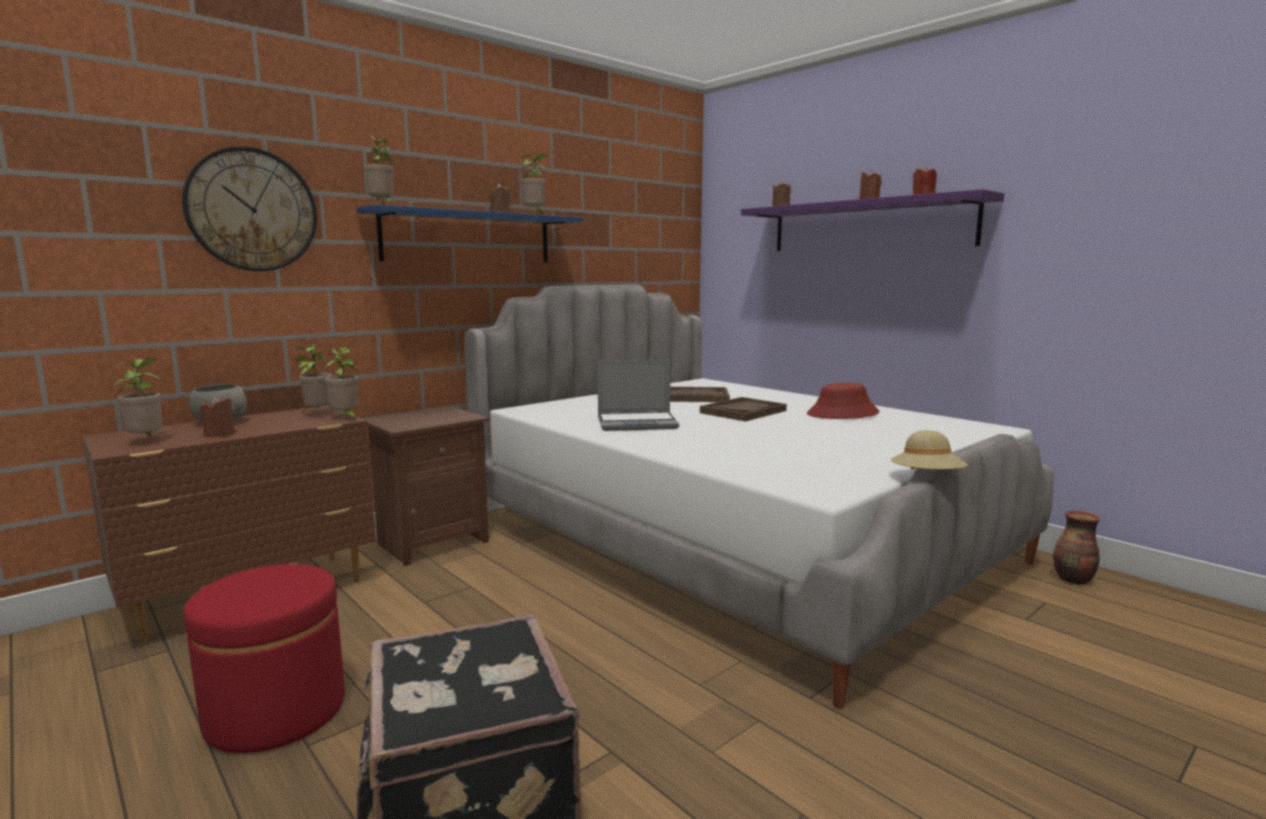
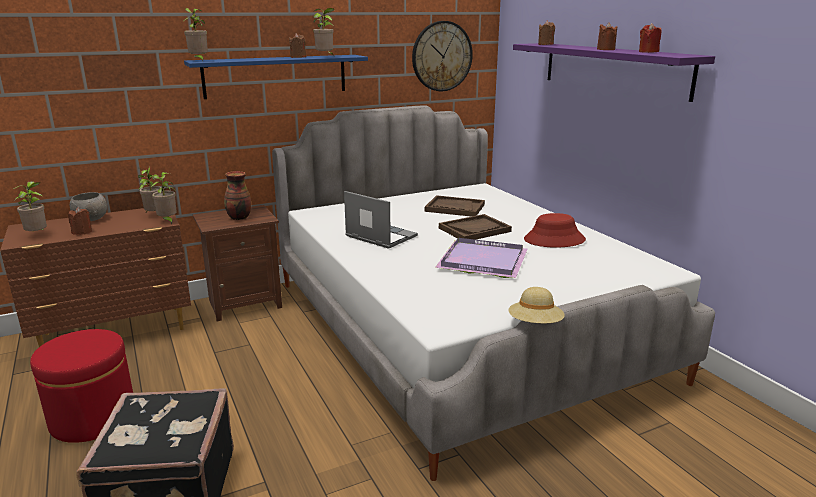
camera: 15 degrees right, 10 degrees up
(252, 210) = (107, 69): wall clock -> wall clock (442, 56)
(638, 423) = (379, 236): laptop -> laptop turned 150 degrees counterclockwise
(787, 434) = (481, 260): none -> purple tray
(1073, 580) = (714, 405): vase -> vase (239, 217)

